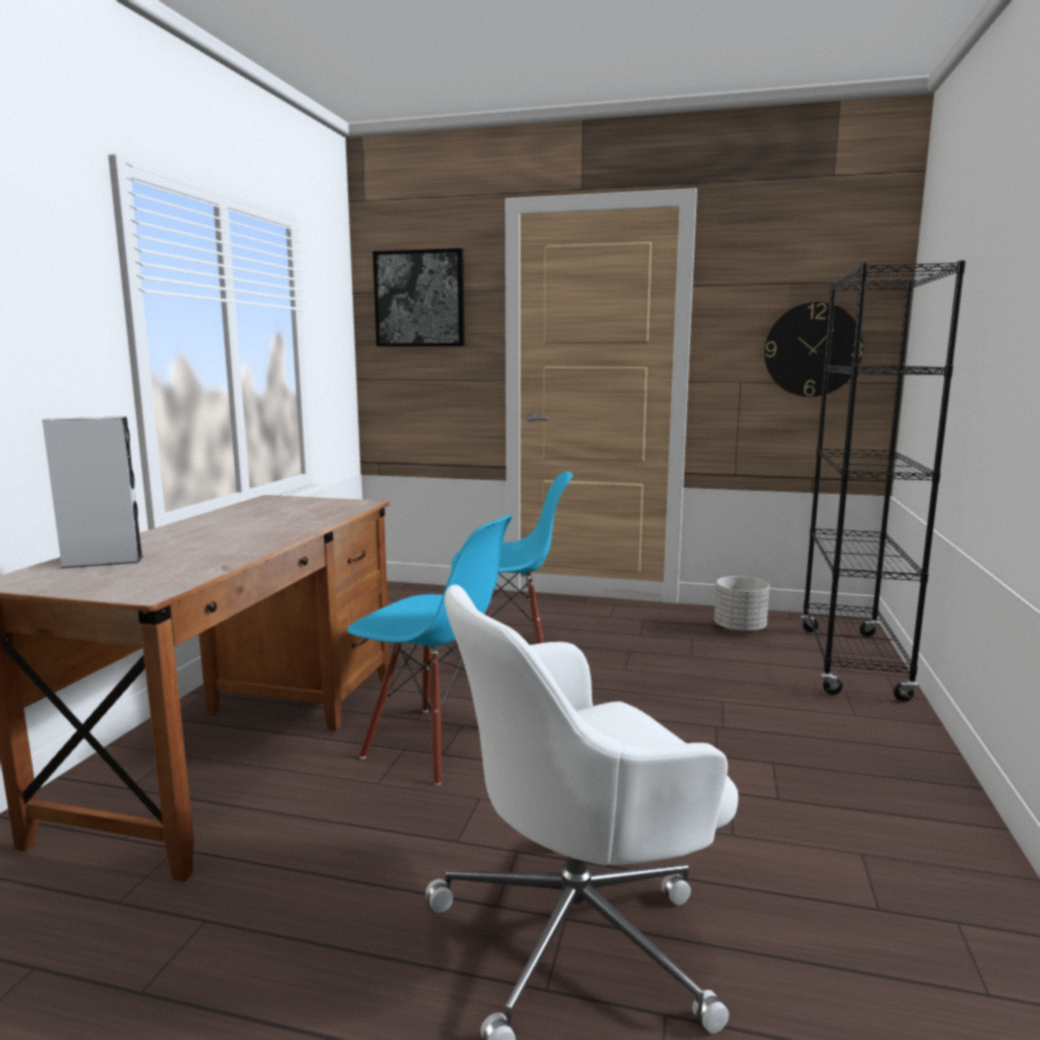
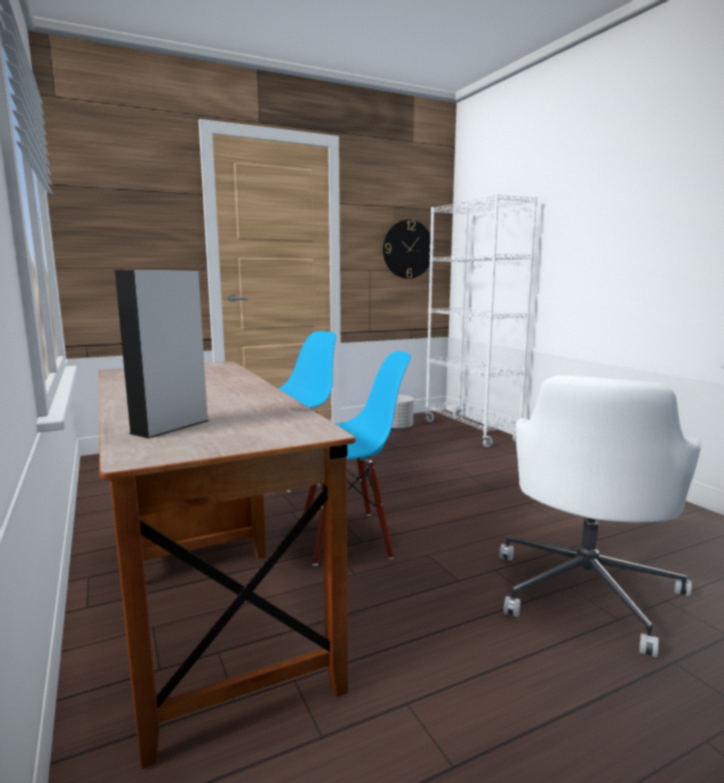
camera: 40 degrees left, 0 degrees up
(420, 299) = (123, 195): picture -> none
(851, 662) = (470, 431): black bookcase -> white bookcase

